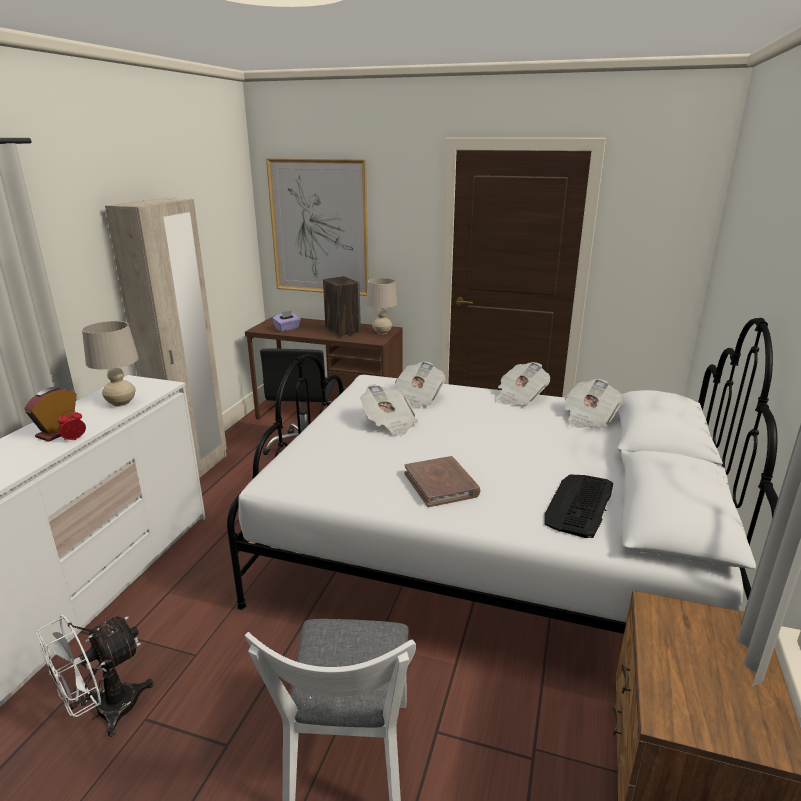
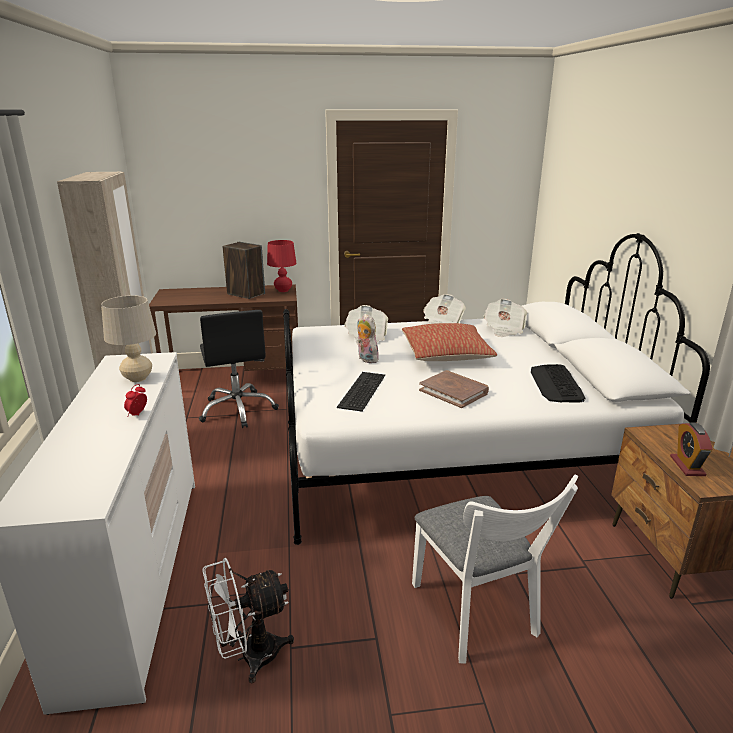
camera: 25 degrees left, 0 degrees up
(59, 432) = (111, 413): alarm clock -> alarm clock (687, 466)
(105, 712) = (249, 656): white fan -> white fan turned 45 degrees clockwise
(287, 329) = (189, 299): purple tissue box -> none
(319, 228) = (204, 197): picture -> none
(344, 458) = (361, 390): none -> keyboard
(382, 332) = (283, 290): beige table lamp -> red table lamp
(389, 424) = (366, 359): newspaper -> plush toy
(483, 436) = (446, 354): none -> pillow

